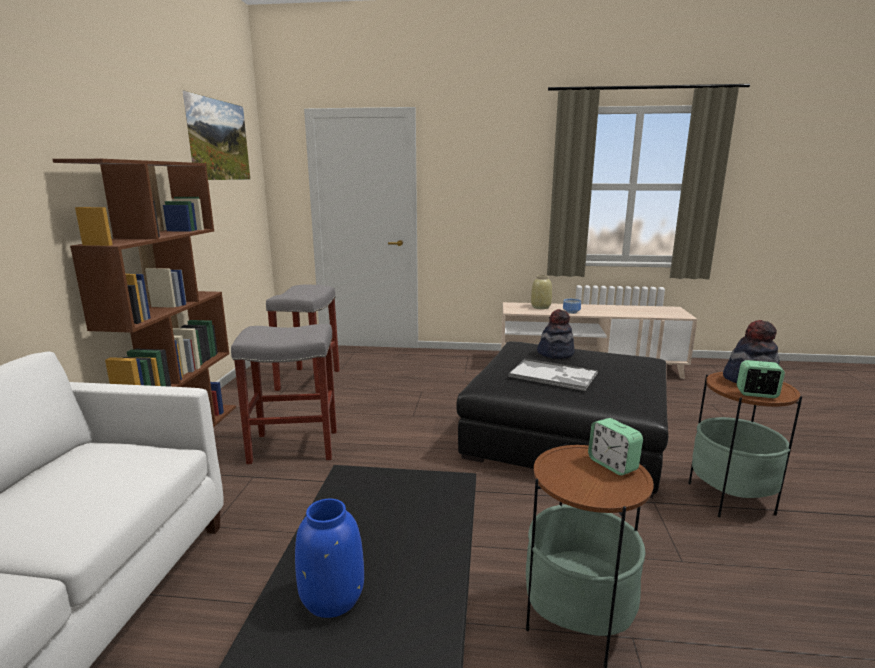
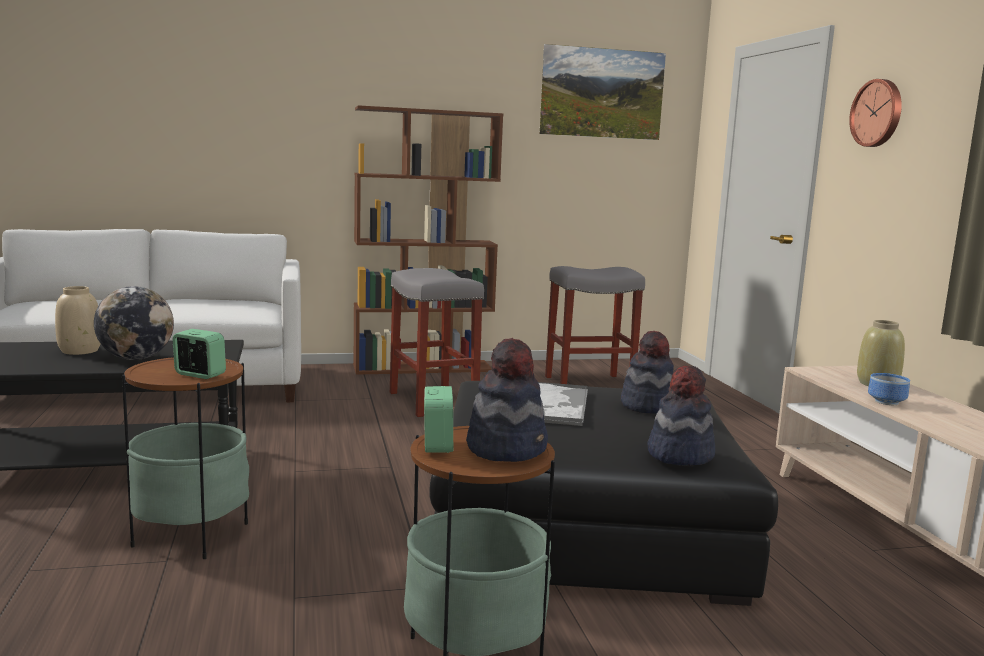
camera: 70 degrees right, 5 degrees down
(331, 598) = (79, 351): blue vase -> beige vase
(403, 539) = (136, 358): none -> globe
(468, 165) = (878, 113): none -> wall clock
(612, 465) = (199, 375): alarm clock -> alarm clock turned 75 degrees clockwise
(639, 363) = (679, 454): none -> hat

